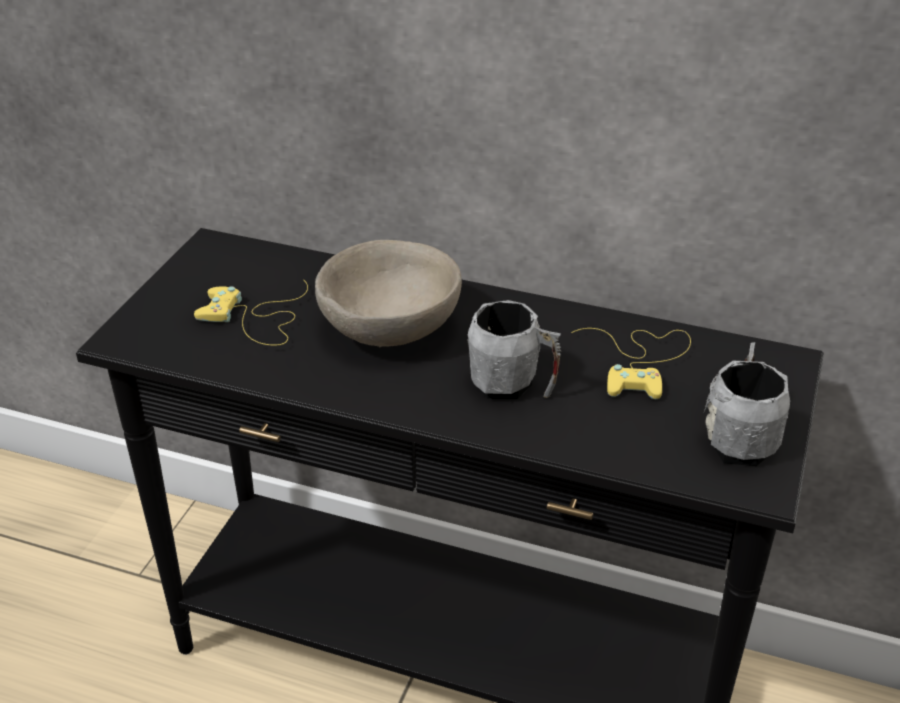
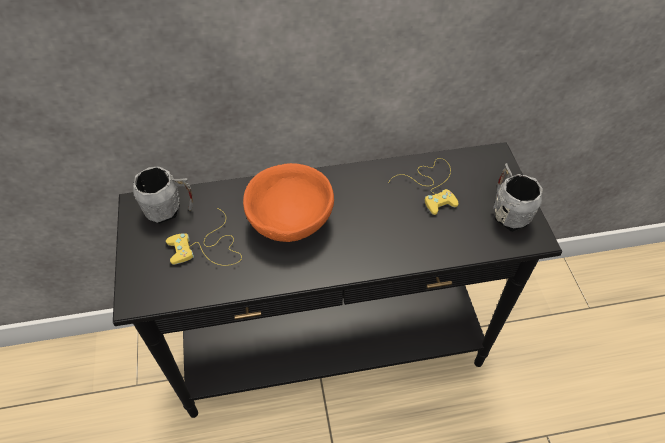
camera: 30 degrees left, 15 degrees up
(390, 327) = (290, 220): beige bowl -> orange bowl
(513, 386) = (382, 230): grey mug -> grey mug (169, 210)

